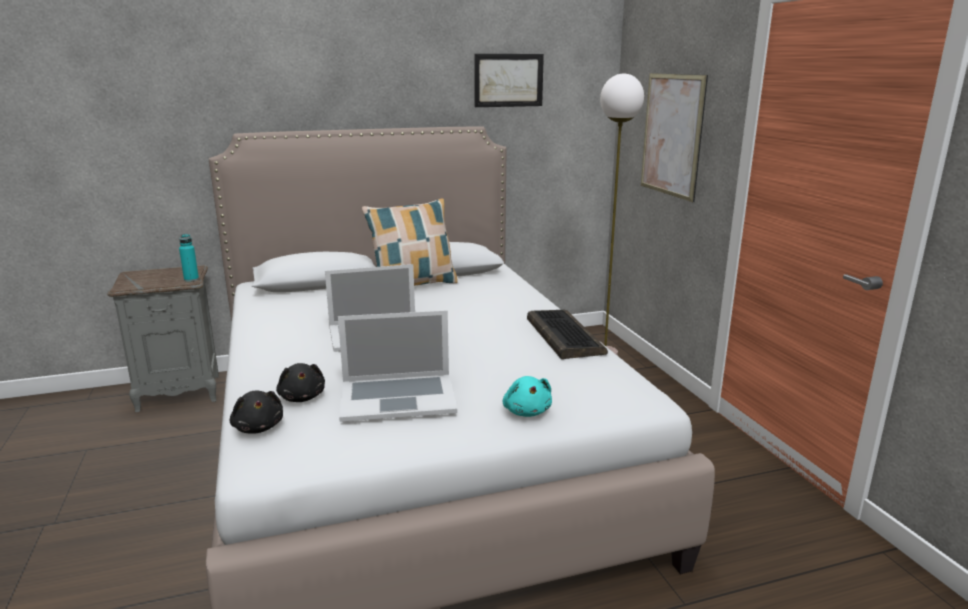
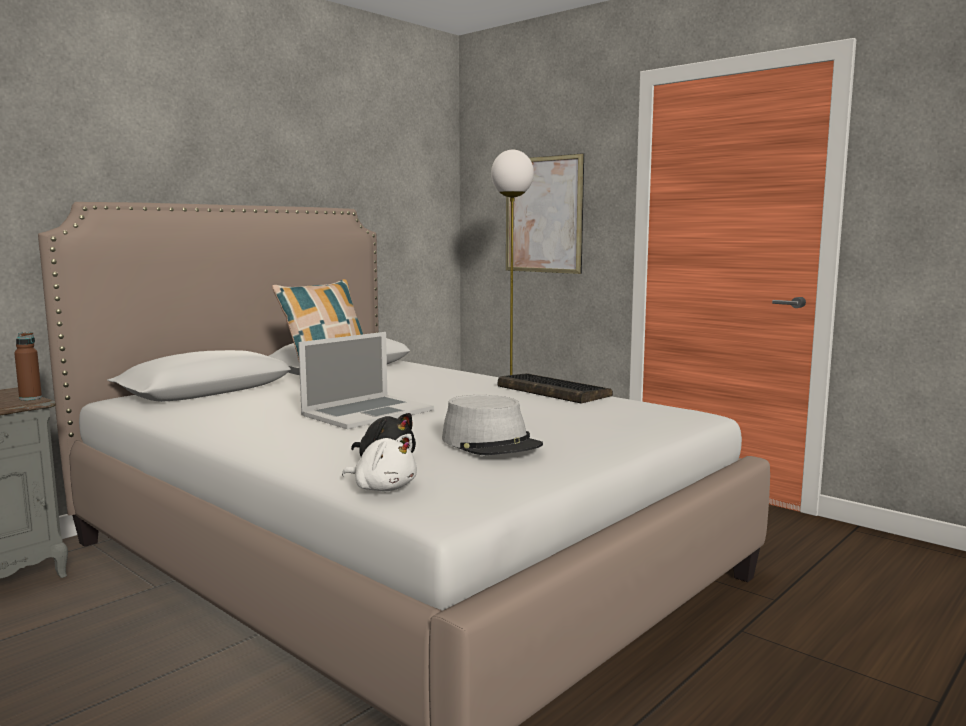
camera: 30 degrees left, 10 degrees down
(191, 279) = (30, 398): turquoise bottle -> brown bottle
(258, 427) = (383, 488): black plush toy -> white plush toy
(397, 397) = (491, 443): laptop -> grey hat
(508, 80) = (367, 163): picture -> none
(526, 411) = (620, 434): turquoise plush toy -> none

